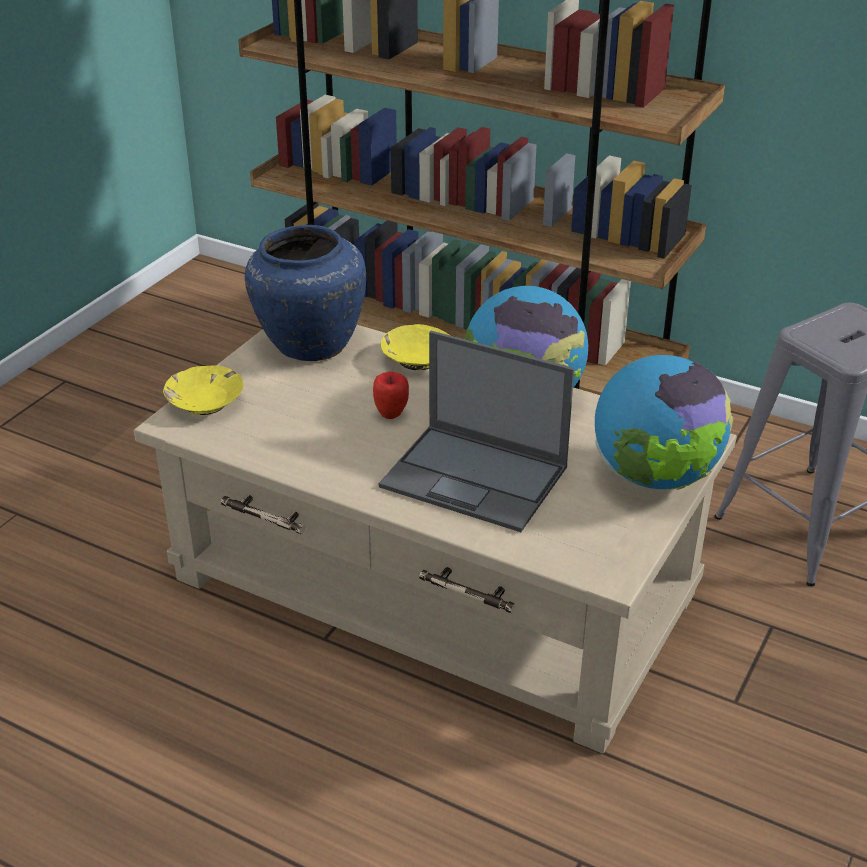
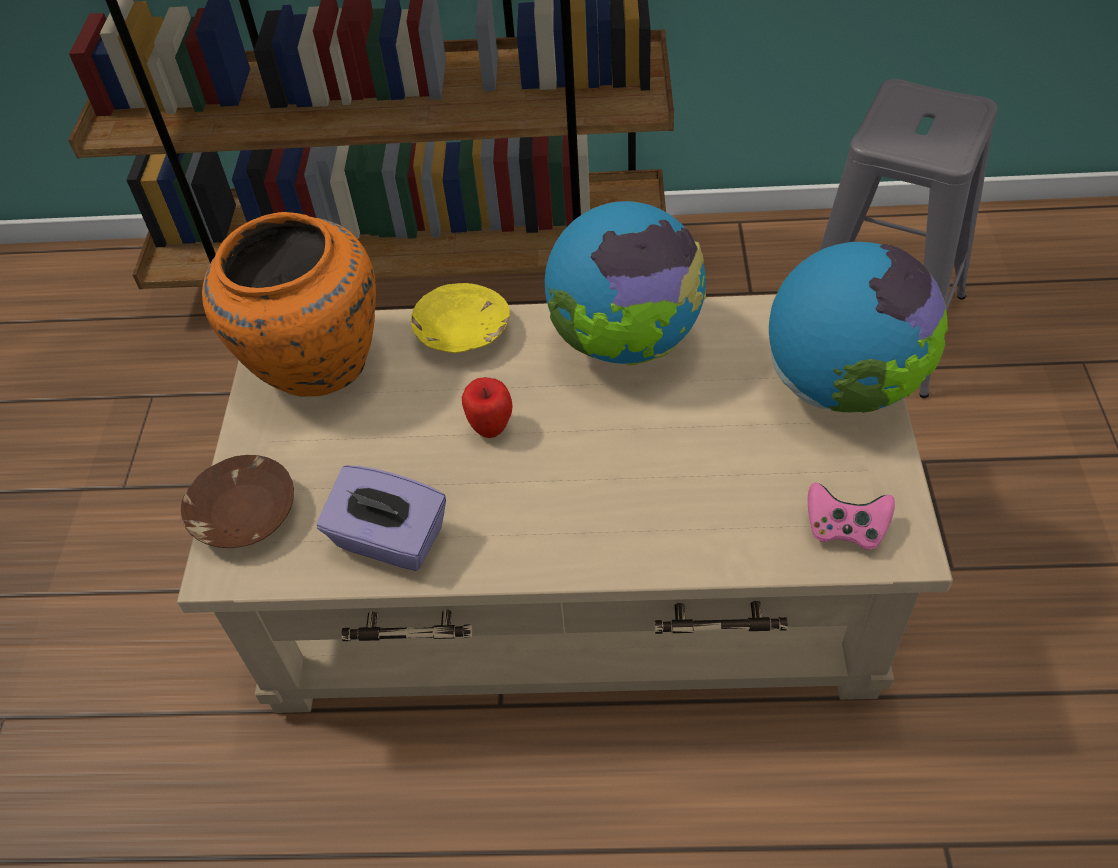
camera: 25 degrees left, 15 degrees up
(205, 402) = (244, 515): yellow bowl -> brown bowl
(278, 446) = (389, 540): none -> purple tissue box
(309, 343) = (313, 364): blue vase -> orange vase
(476, 477) = (656, 477): laptop -> none
(579, 551) = (844, 529): none -> pink game controller

